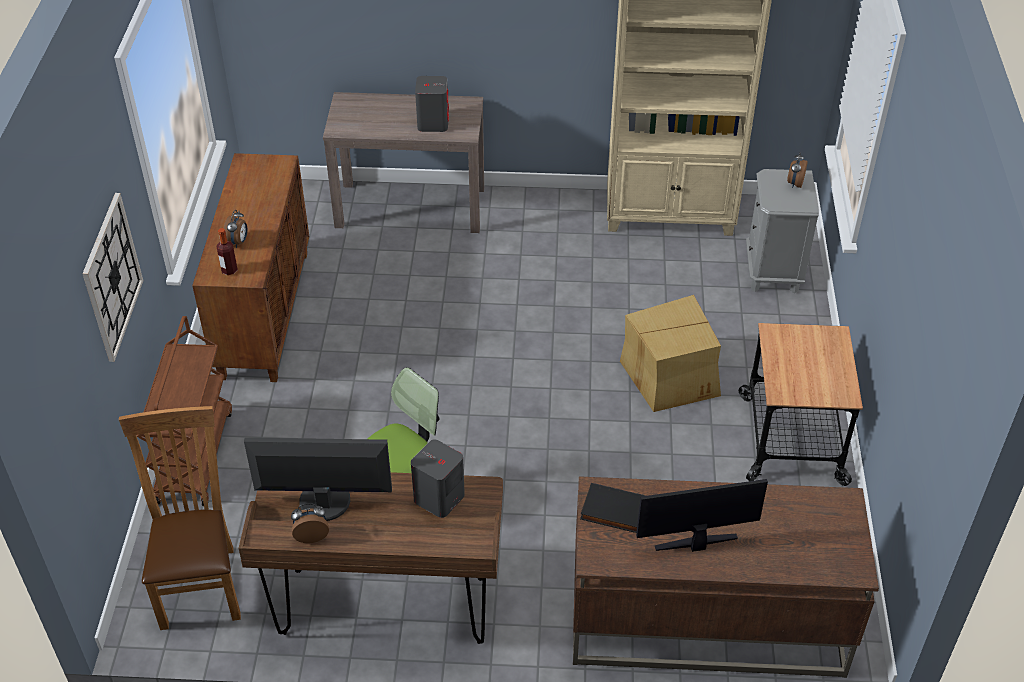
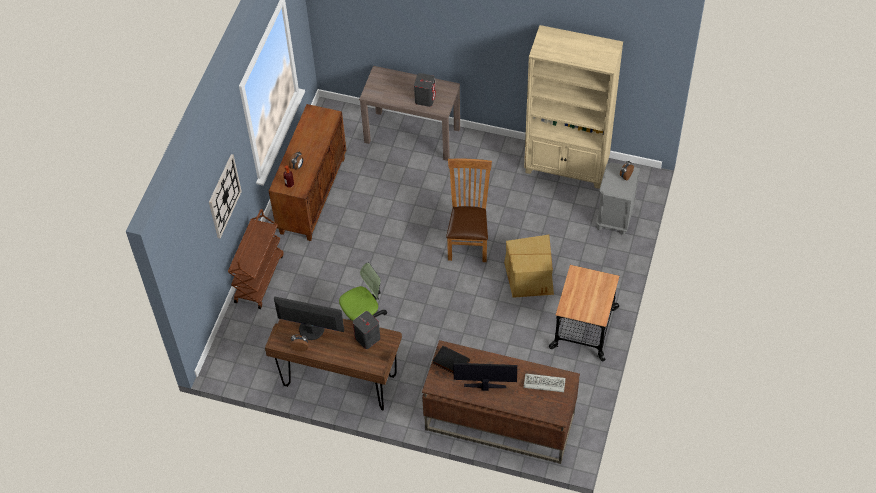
camera: 15 degrees right, 10 degrees up
(201, 582) = (250, 350): brown chair -> brown chair (468, 240)
(804, 519) = (543, 384): none -> keyboard

